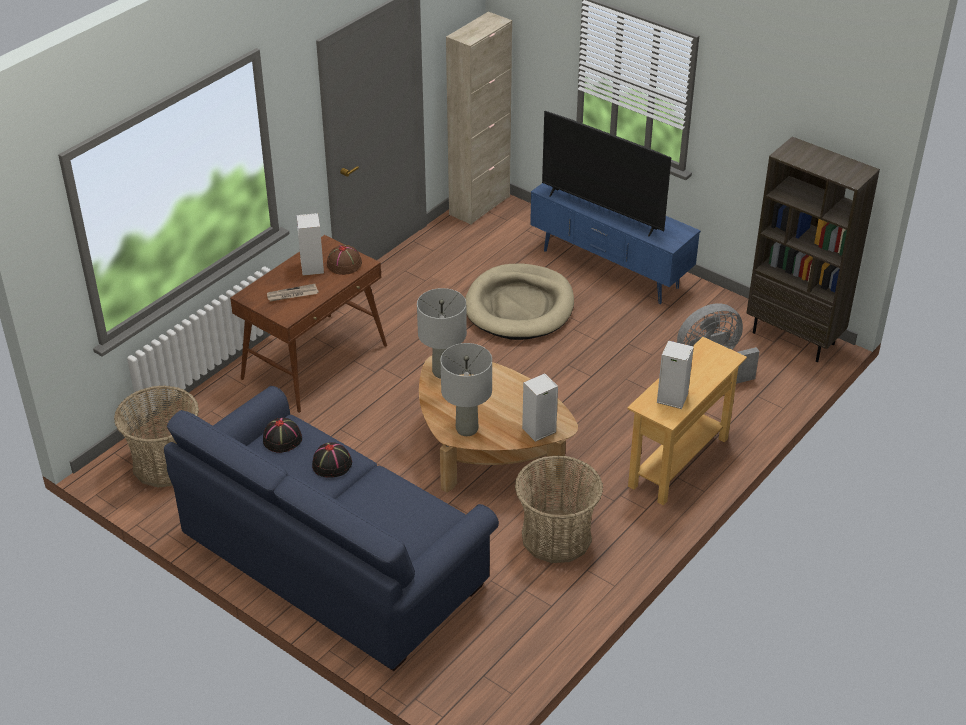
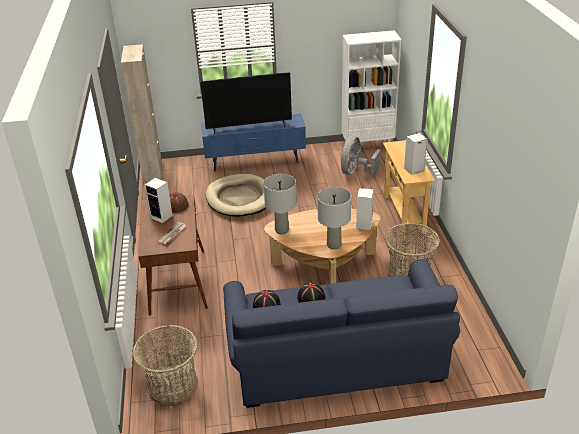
camera: 45 degrees left, 5 degrees down
(794, 338) = (368, 145): brown bookcase -> white bookcase

